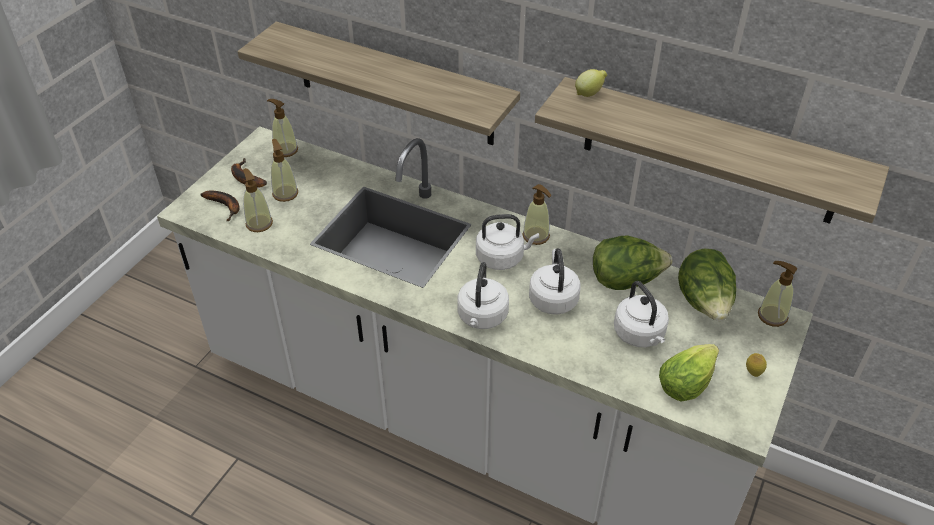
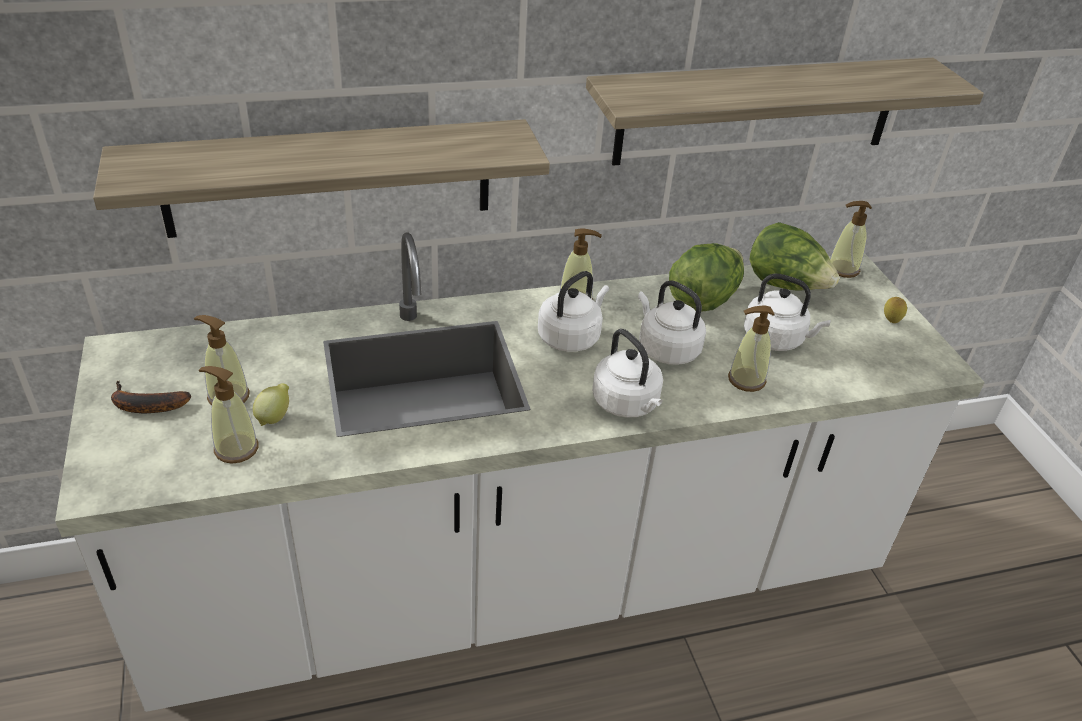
camera: 45 degrees left, 5 degrees down
(225, 206) = (158, 453): banana -> none
(285, 150) = (163, 347): soap dispenser -> soap dispenser (746, 380)
(589, 94) = (635, 82): lemon -> lemon (274, 417)
(688, 382) = (860, 356): lettuce -> none

